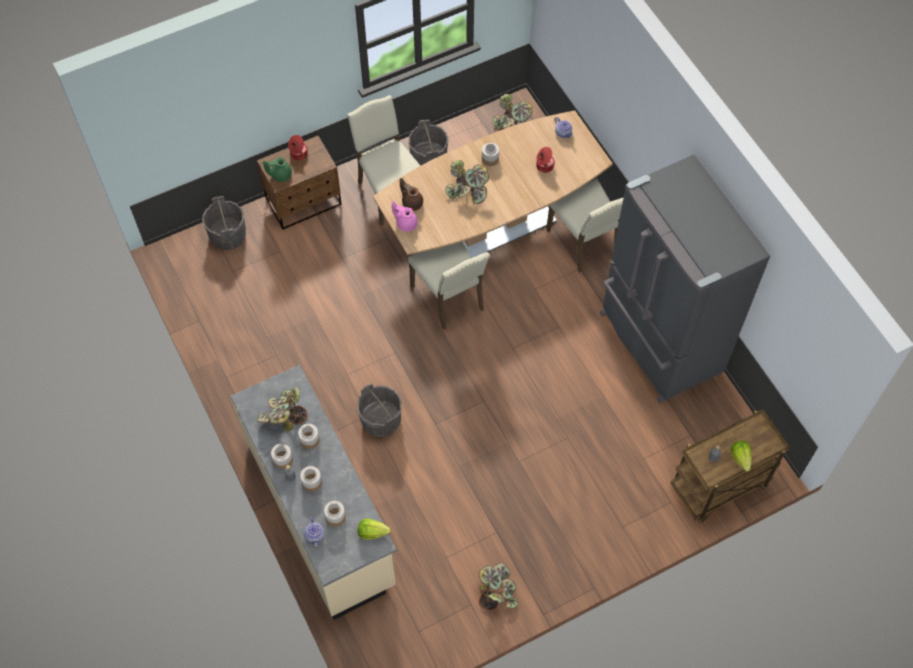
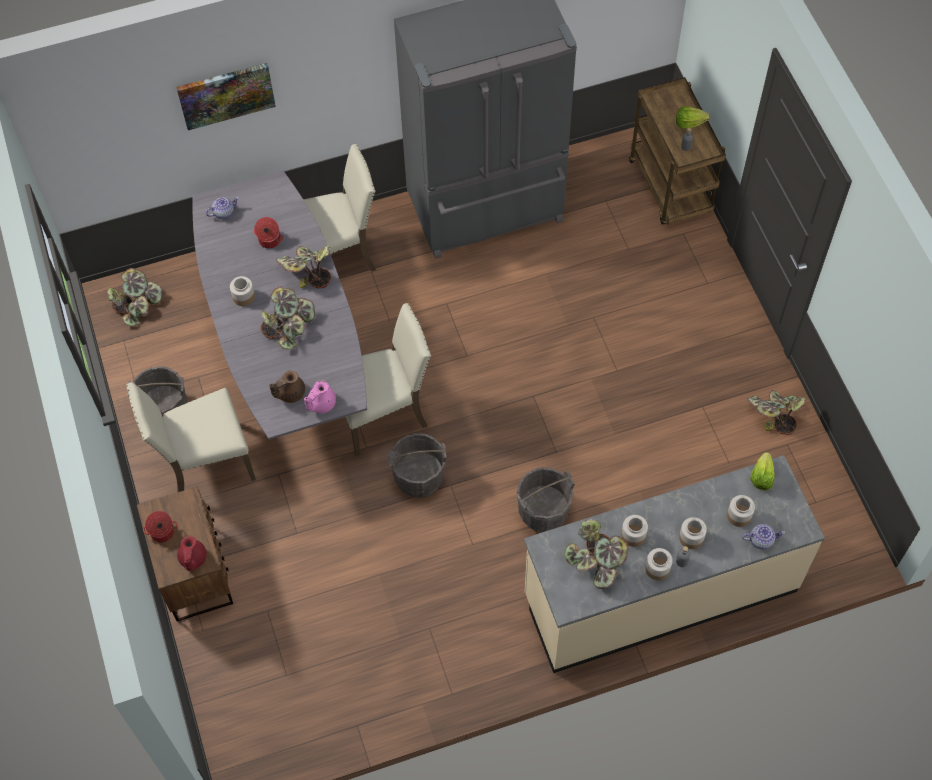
camera: 80 degrees left, 0 degrees up
(228, 236) = (226, 677): grey bucket -> grey bucket (419, 477)
(280, 175) = (192, 559): green teapot -> red teapot
(492, 226) = (288, 352): brown dining table -> grey dining table
(520, 195) = (307, 272): none -> potted plant
(613, 75) = (226, 95): none -> picture

